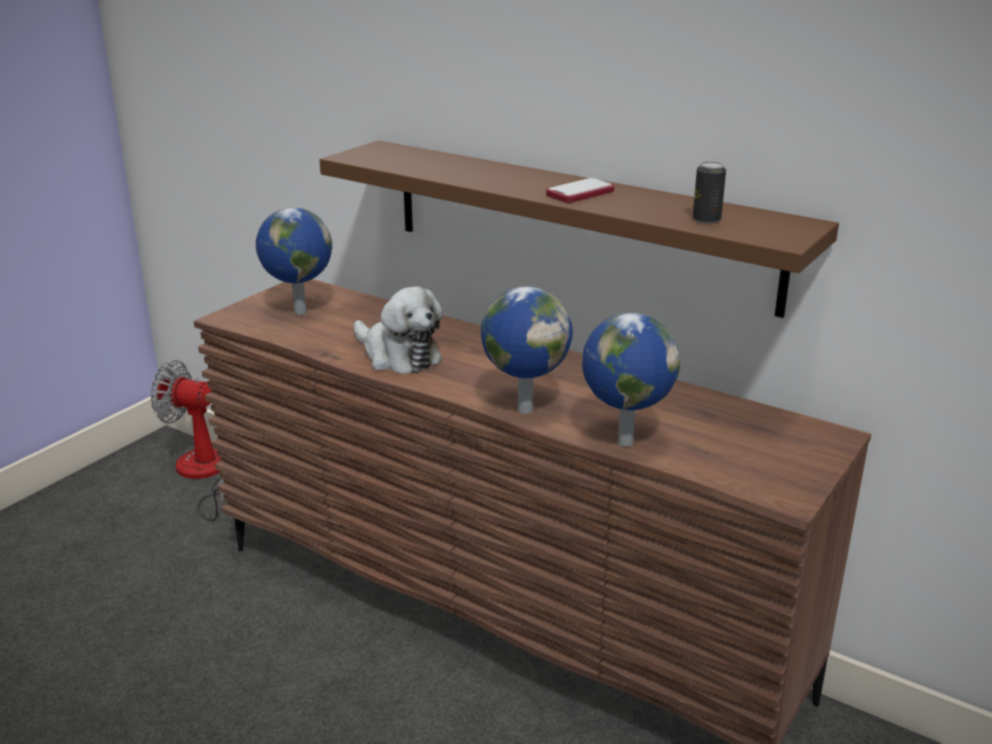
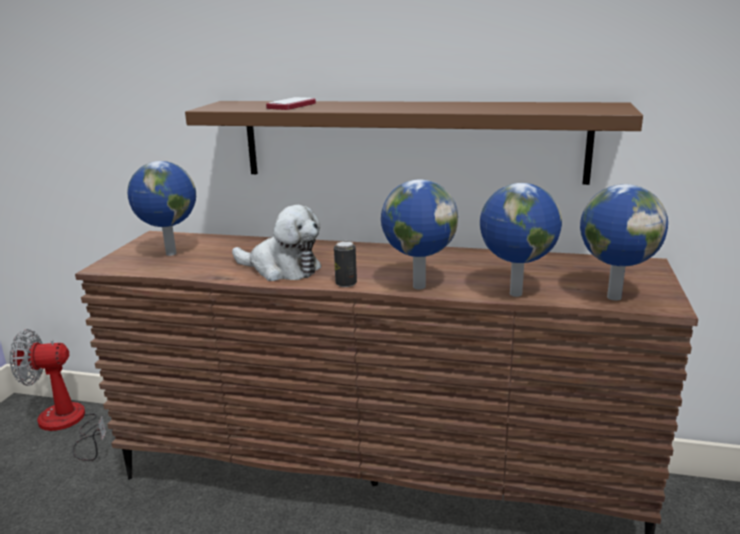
camera: 20 degrees left, 5 degrees down
(580, 193) = (428, 106): phone -> phone (291, 106)
(706, 220) = (545, 108): can -> can (346, 283)
(736, 472) = (613, 297): none -> globe

